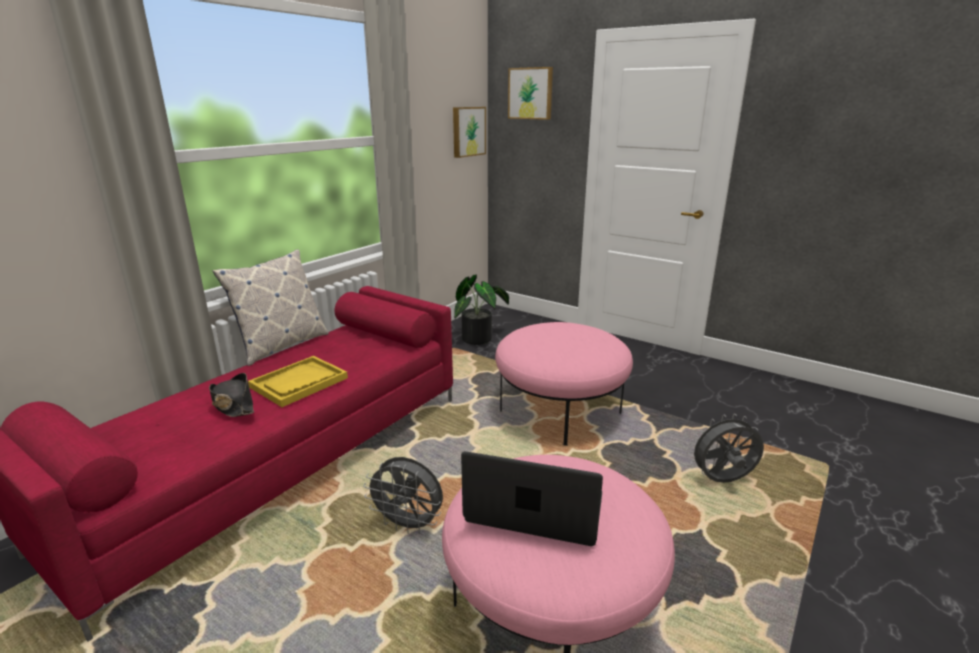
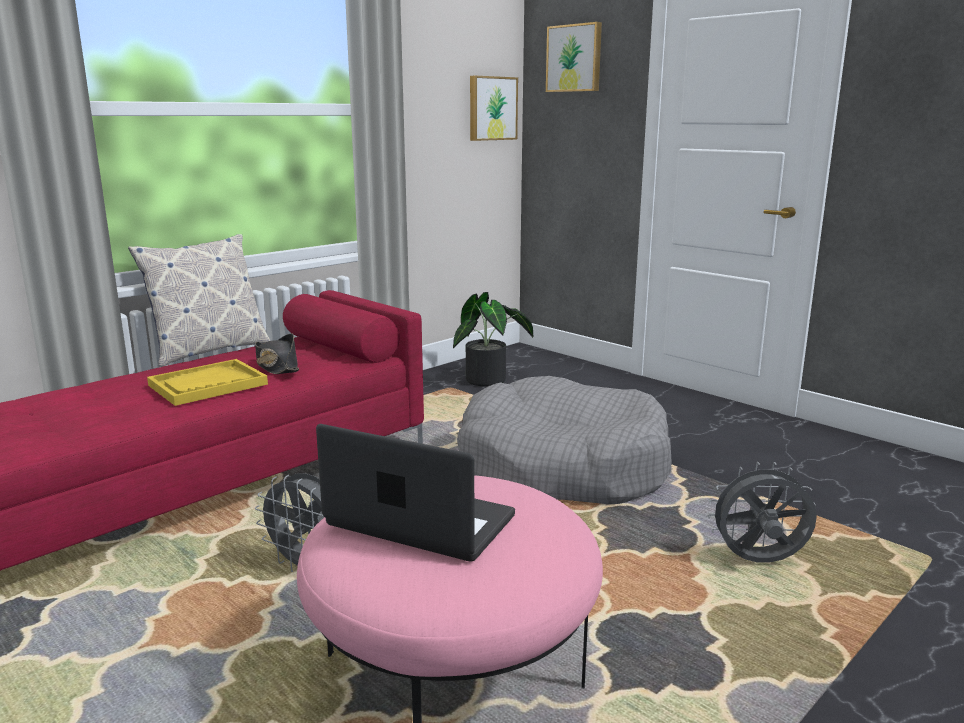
camera: 10 degrees right, 5 degrees down
(233, 404) = (121, 399): black hat -> black hat (277, 366)
(560, 411) = (562, 465): pink ottoman -> grey dog bed

